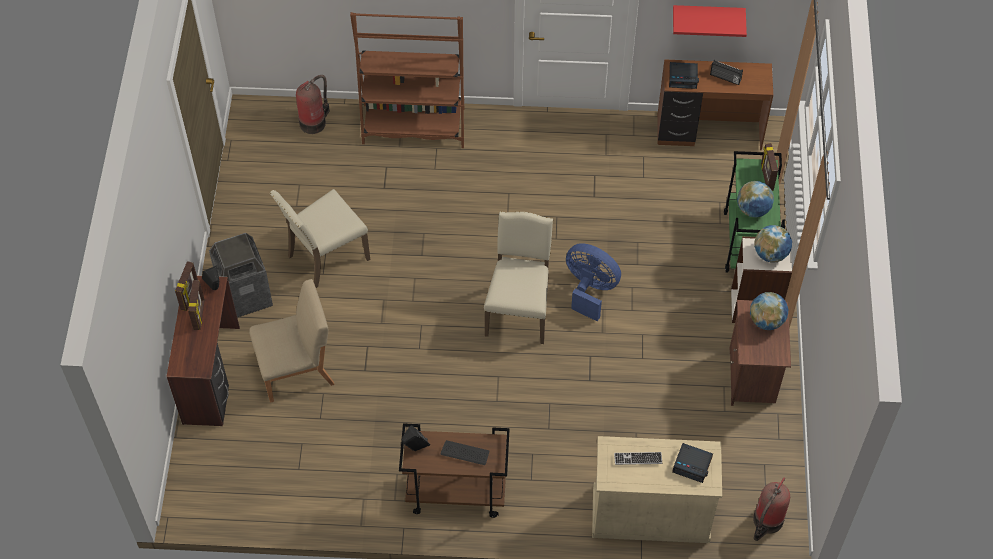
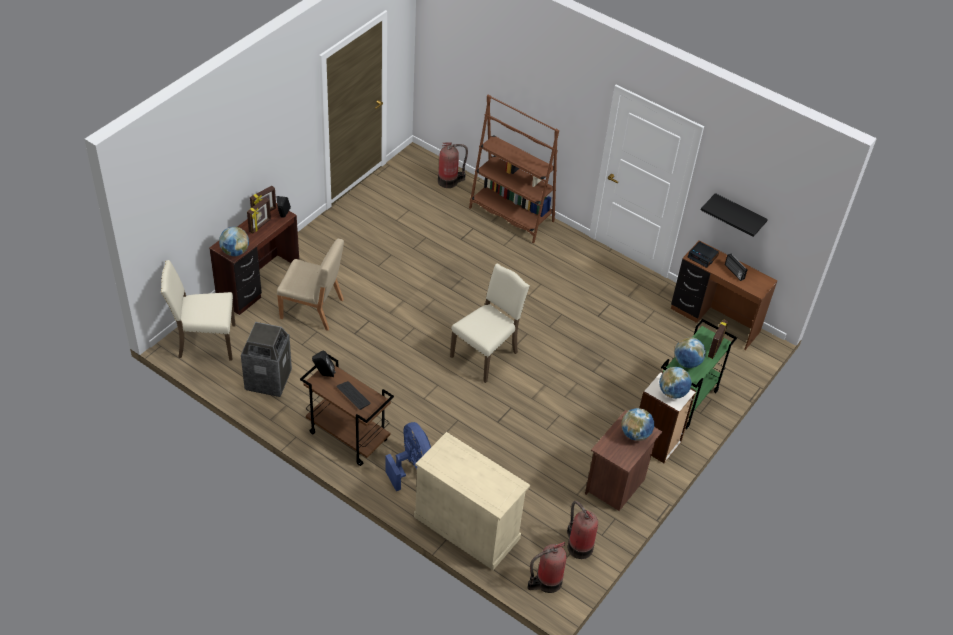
camera: 30 degrees right, 10 degrees down
(200, 364) = (235, 252): none -> globe
(245, 295) = (319, 252): trash can -> trash can (268, 380)
(326, 257) = (388, 258): beige chair -> beige chair (205, 342)
(590, 289) = (546, 368): blue fan -> blue fan (412, 467)
(638, 459) = (461, 461): keyboard -> none
(692, 464) = (496, 487): alarm clock -> none
(708, 16) = (738, 214): red shelf -> black shelf
(767, 464) = (578, 546): none -> fire extinguisher

